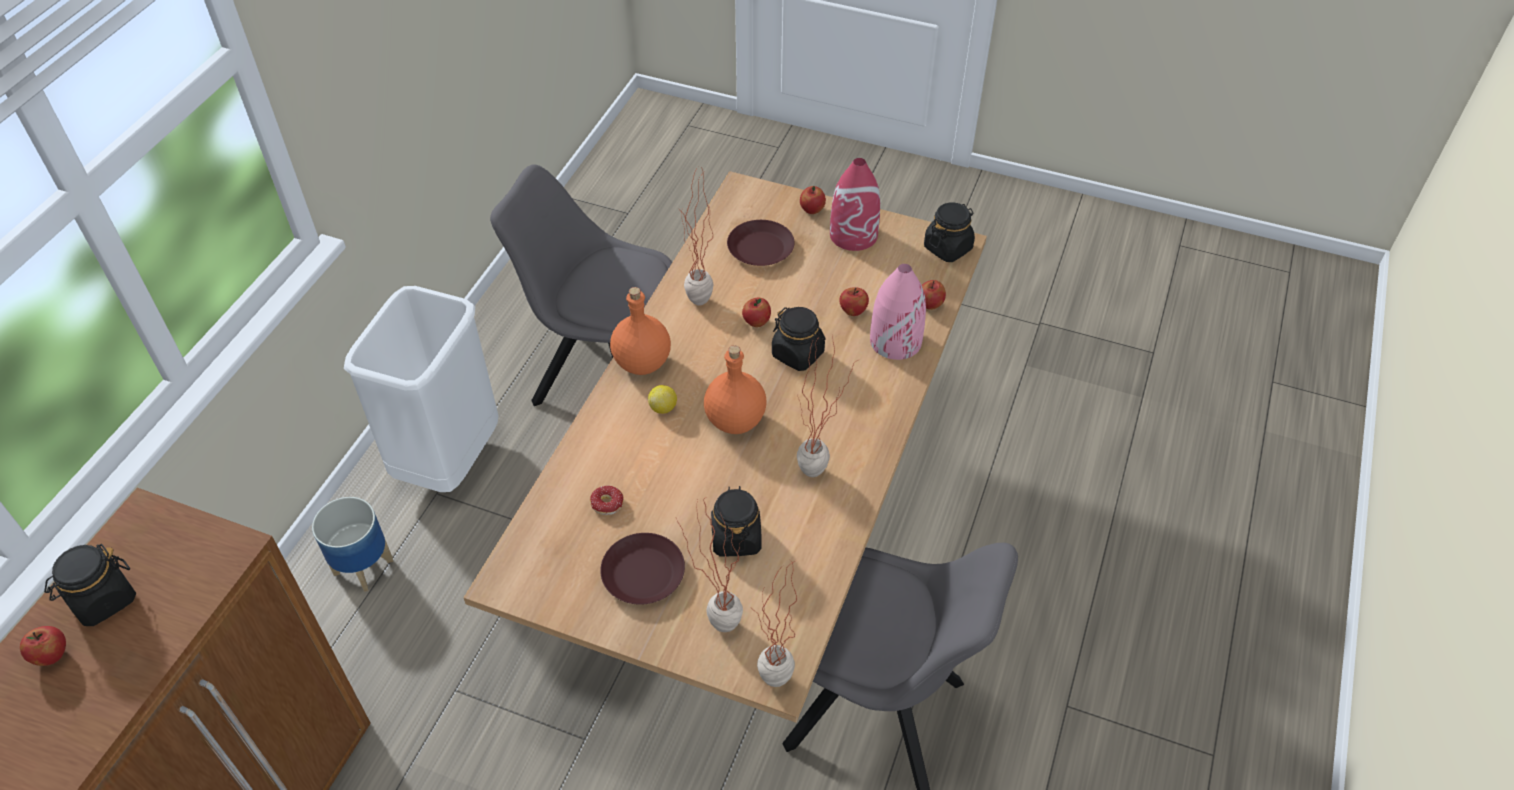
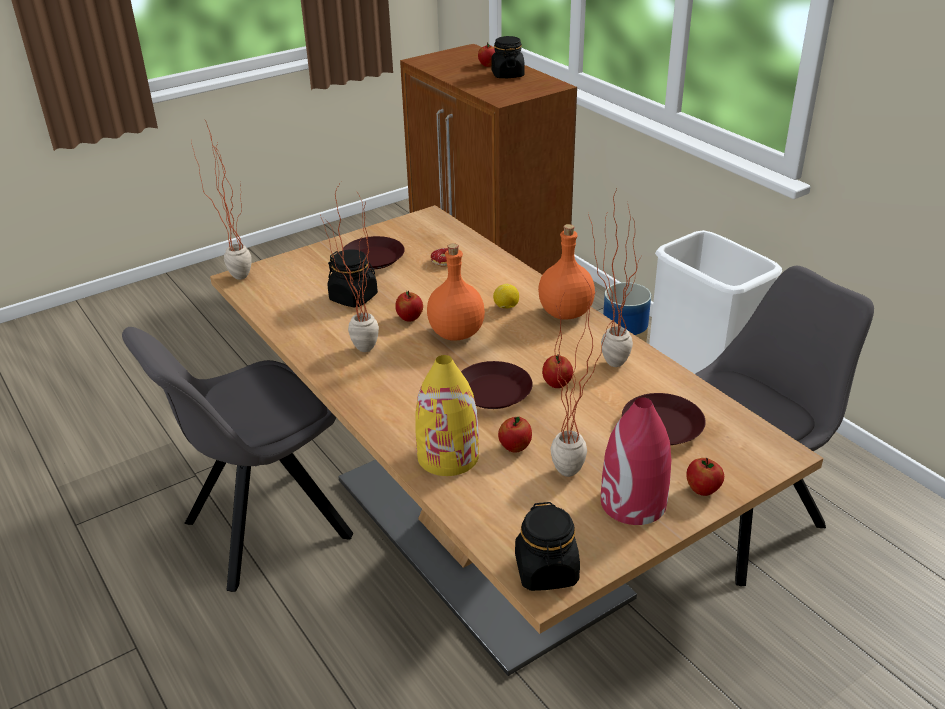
camera: 125 degrees right, 15 degrees down
(714, 621) = (306, 270): potted plant -> potted plant (576, 467)
(798, 354) = (493, 391): black jar -> brown plate
(895, 340) = (448, 456): pink vase -> yellow vase
(930, 305) = (471, 505): apple -> apple (410, 318)

